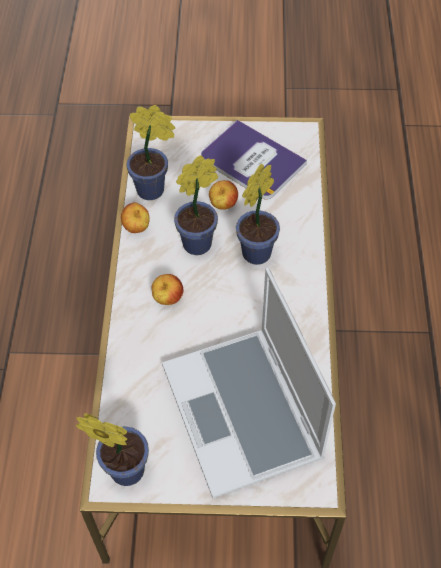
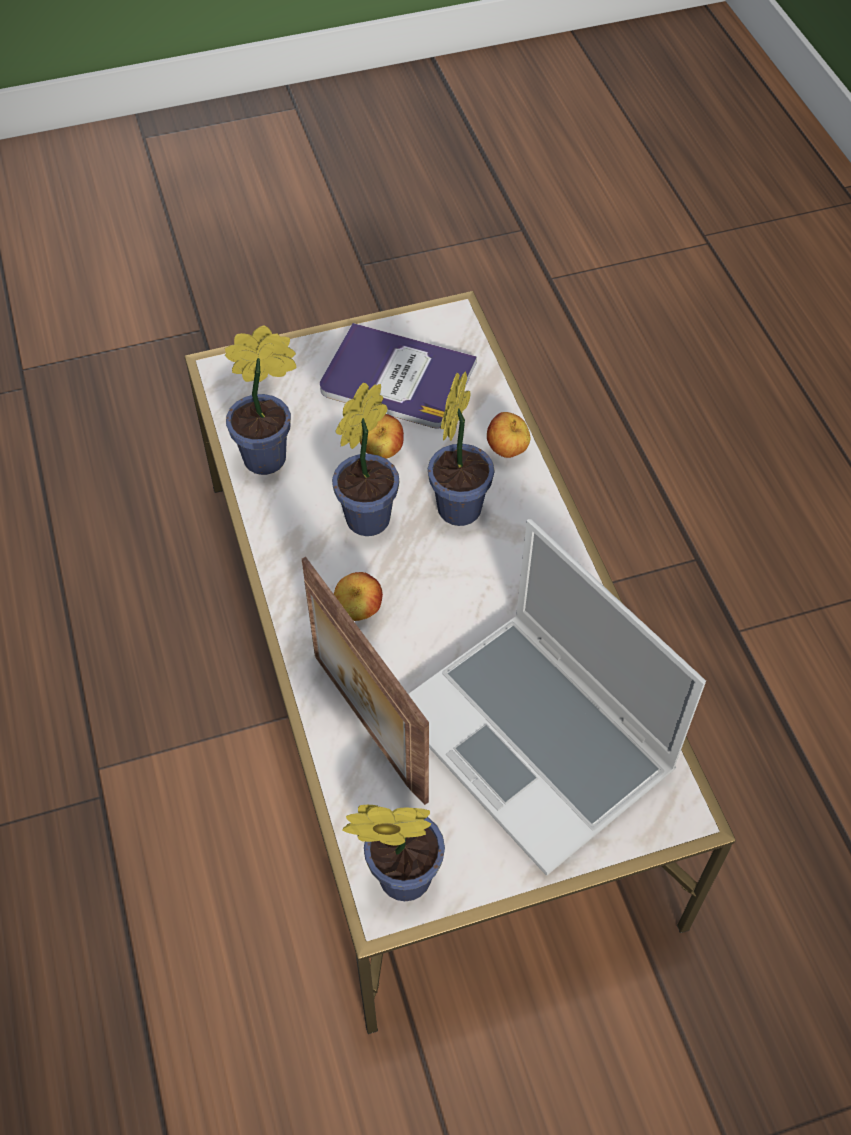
camera: 20 degrees left, 0 degrees up
(137, 228) = (268, 520): apple -> apple (507, 450)
(142, 370) = (365, 725): none -> picture frame

